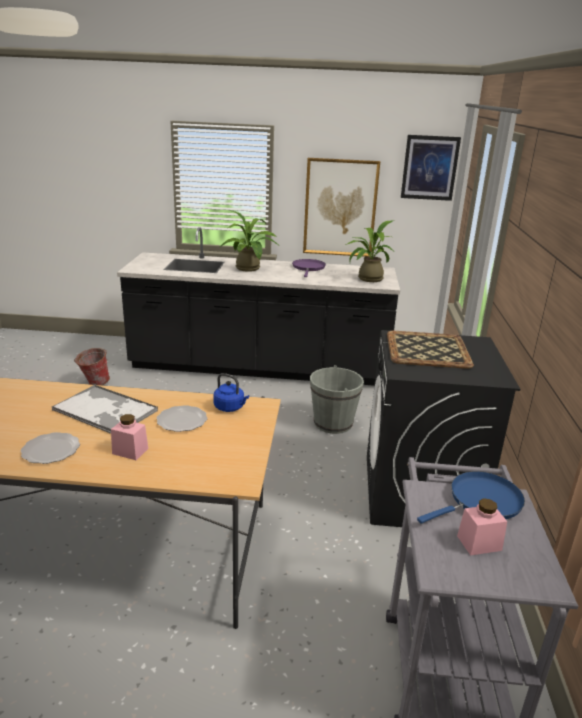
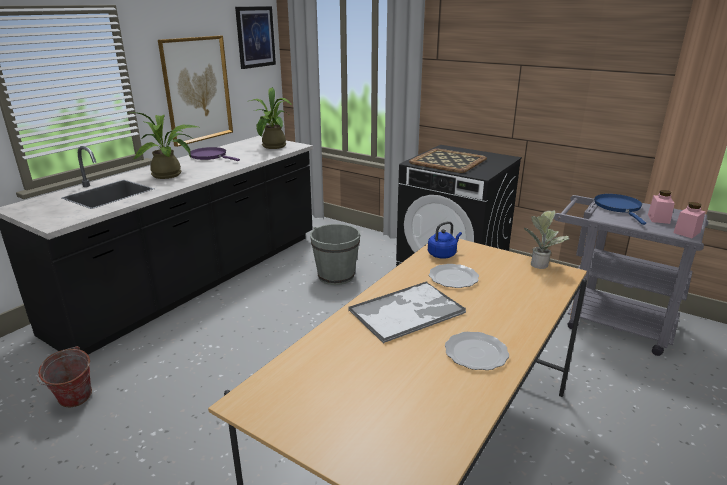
camera: 60 degrees left, 0 degrees up
(130, 451) = (498, 310): pink jar -> pink jar (686, 232)
(253, 464) = (540, 263): none -> potted plant

